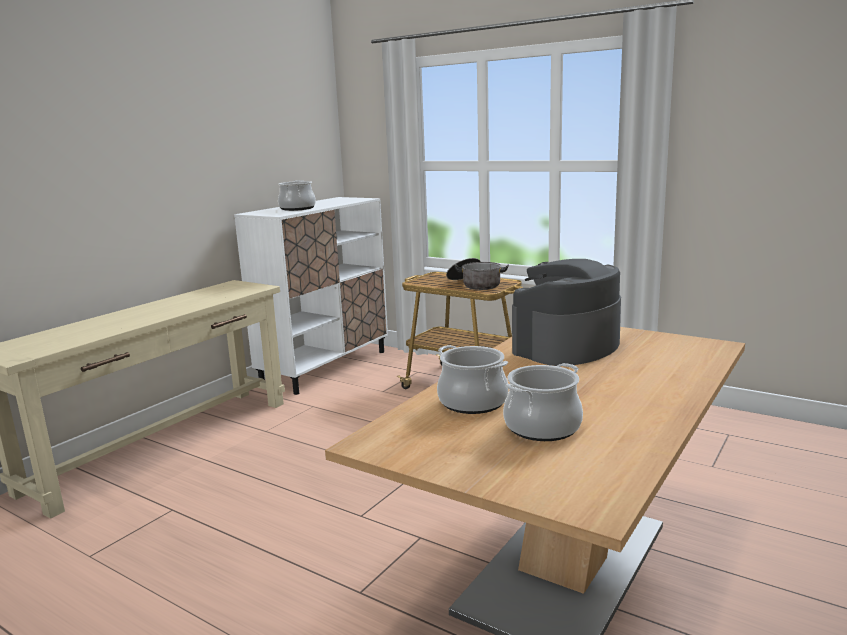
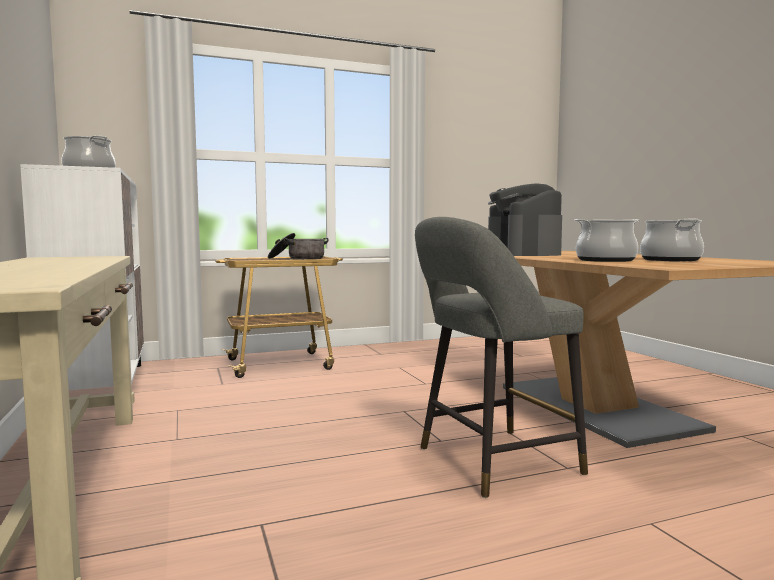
camera: 55 degrees left, 10 degrees down
(336, 552) = (491, 462): none -> grey stool

